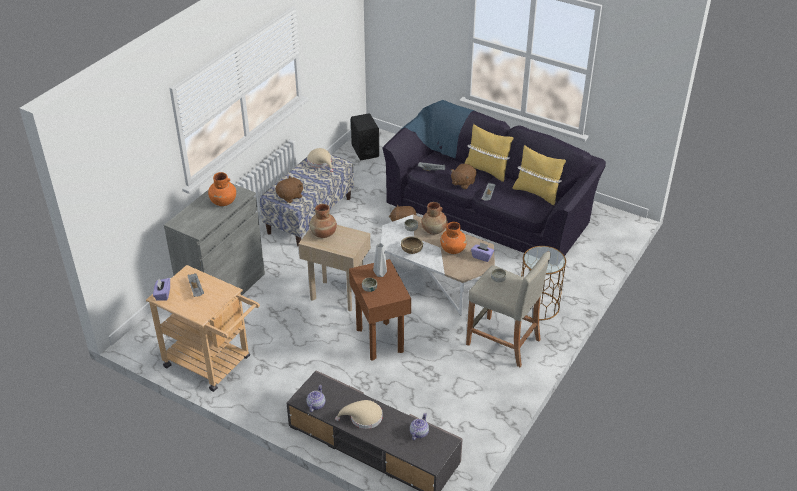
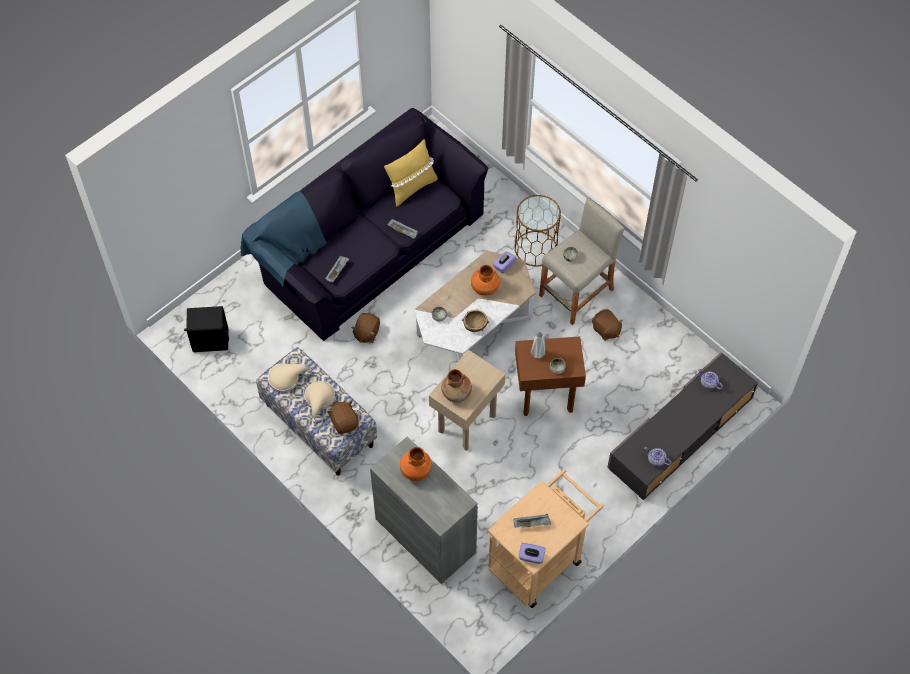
camera: 75 degrees left, 20 degrees up
(363, 417) = (680, 424): beige hat -> beige hat (319, 399)
(434, 230) = (448, 296): brown vase -> none
(463, 183) = (371, 249): brown plush toy -> brown plush toy (606, 330)
(486, 170) = (355, 220): yellow pillow -> none

